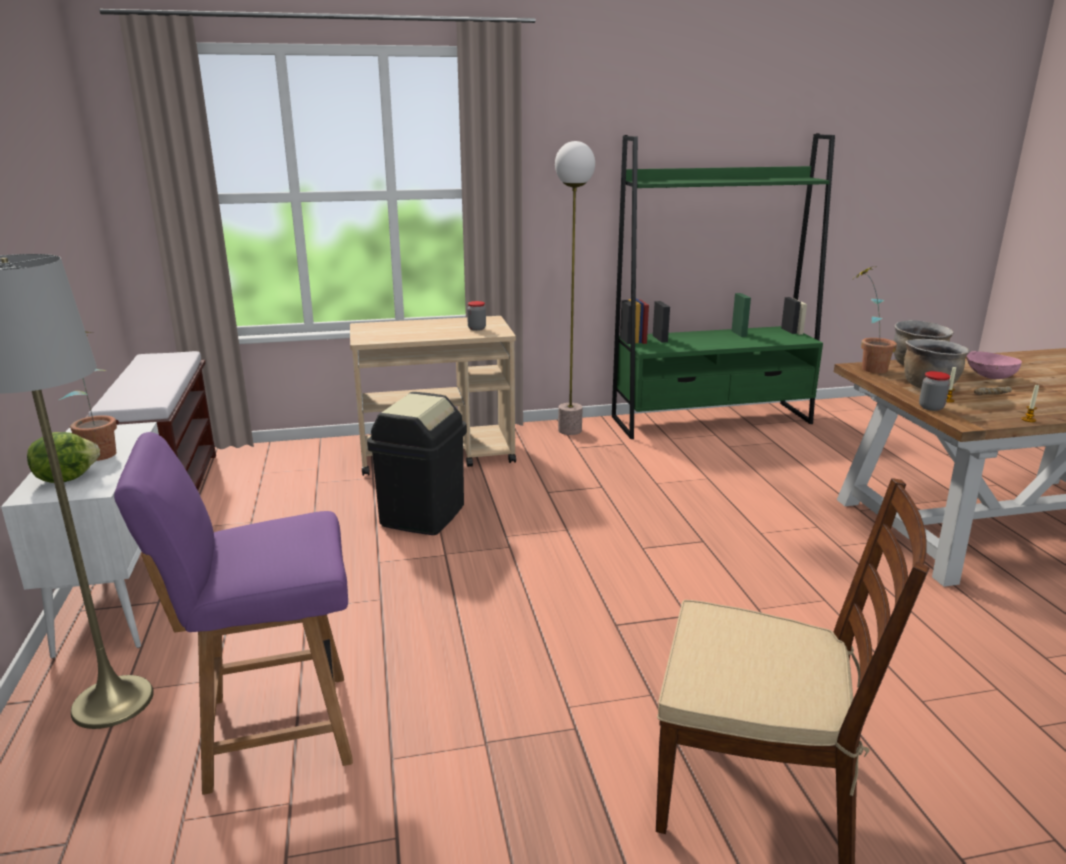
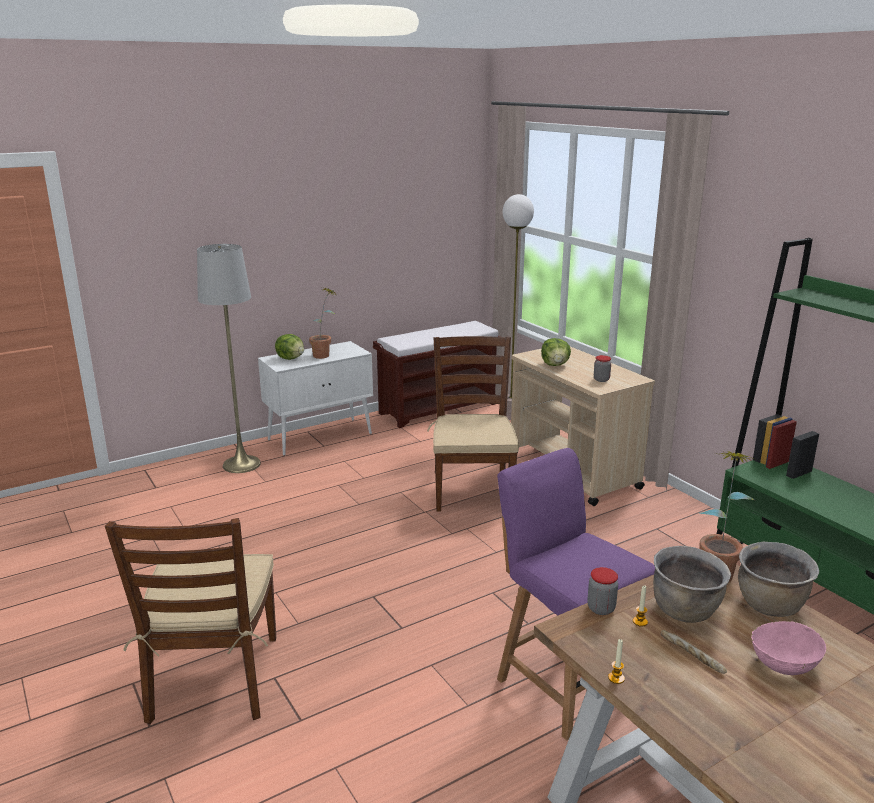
camera: 70 degrees right, 0 degrees up
(274, 730) = (231, 508): purple chair -> purple chair (564, 685)
(412, 335) = (555, 365): none -> lettuce
(422, 515) = (472, 490): black trash can -> brown chair
(570, 430) = (693, 518): floor lamp -> floor lamp (510, 416)

